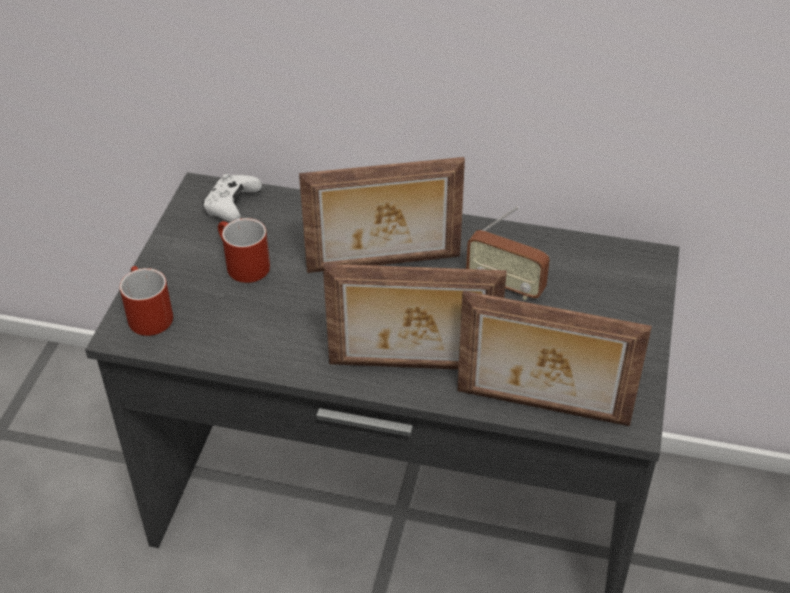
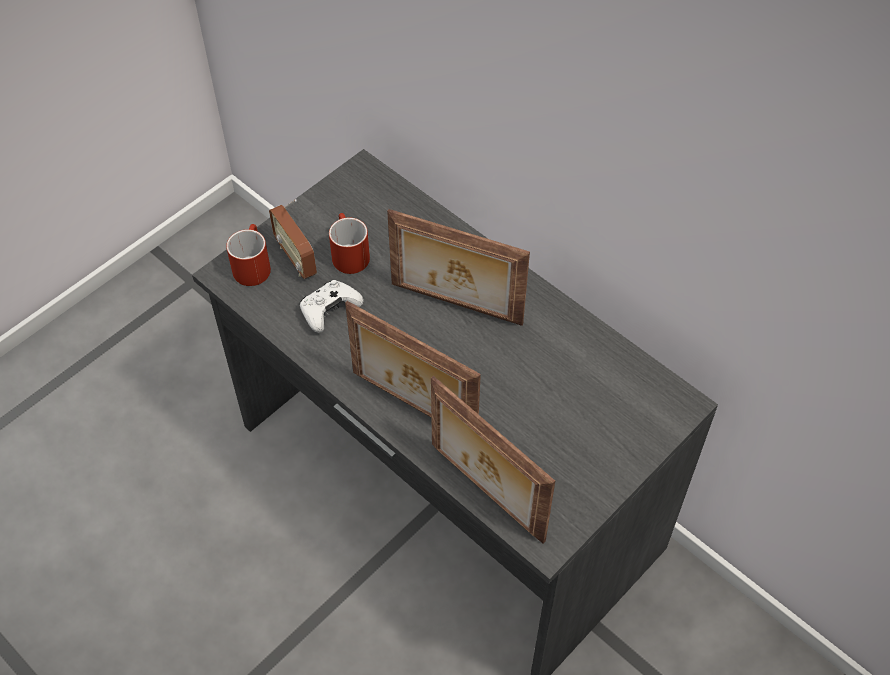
camera: 30 degrees right, 10 degrees up
(232, 206) = (376, 196): white game controller -> white game controller (329, 311)
(505, 286) = (538, 370): radio -> radio (296, 258)

